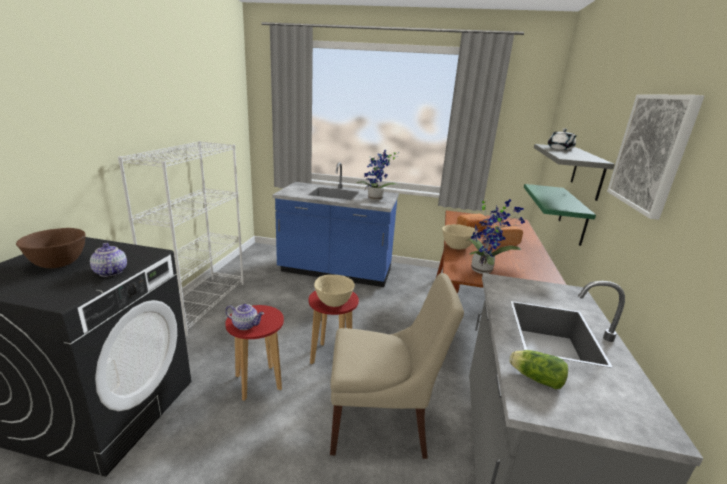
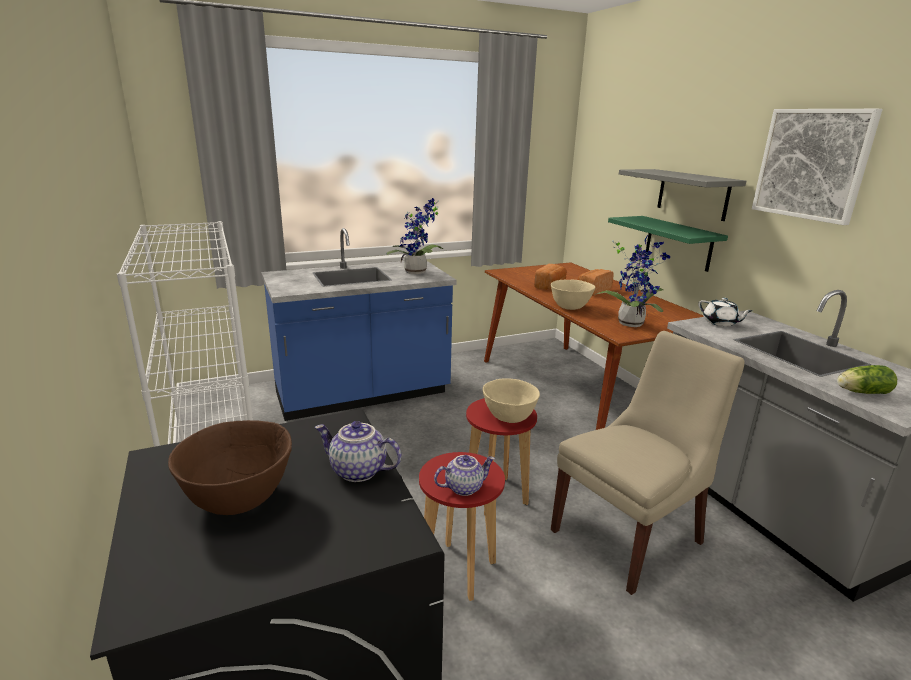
camera: 35 degrees left, 0 degrees up
(560, 149) = (659, 172): white teapot -> white teapot (720, 323)

